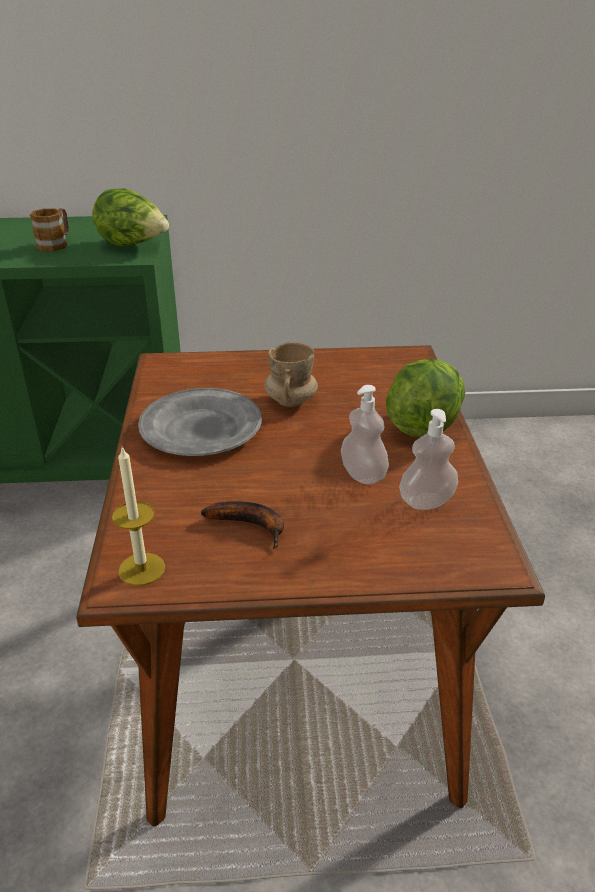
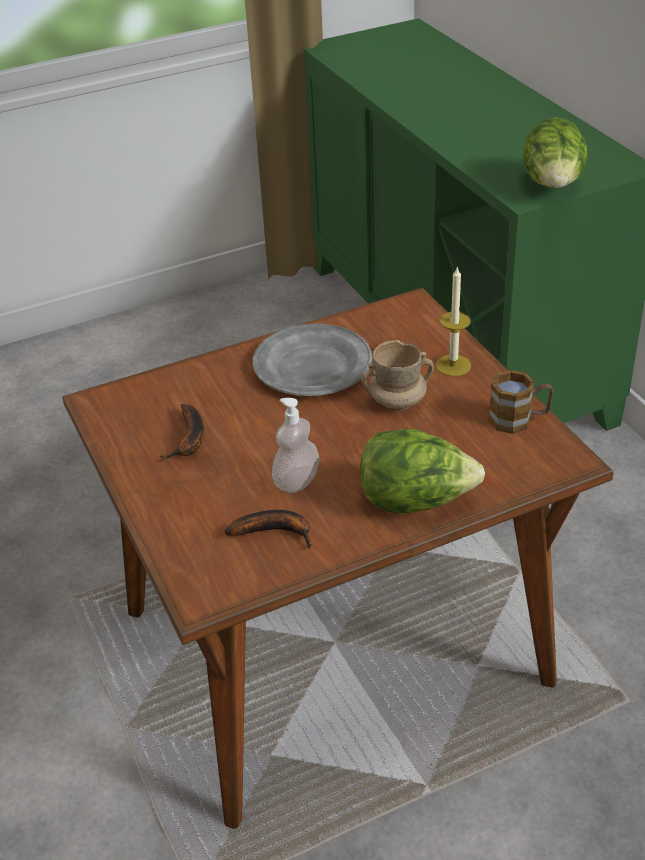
camera: 70 degrees right, 5 degrees up
(56, 244) = (512, 149): mug -> mug (519, 420)
(141, 569) = (115, 404): candle -> candle (453, 365)
(426, 501) = (276, 531): soap dispenser -> banana

